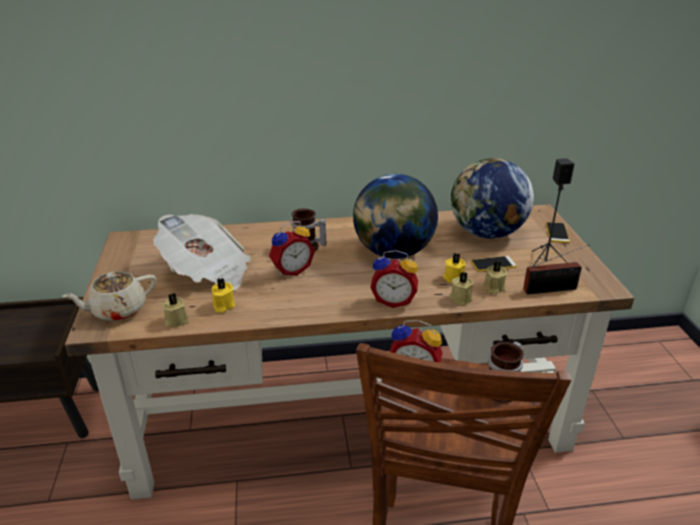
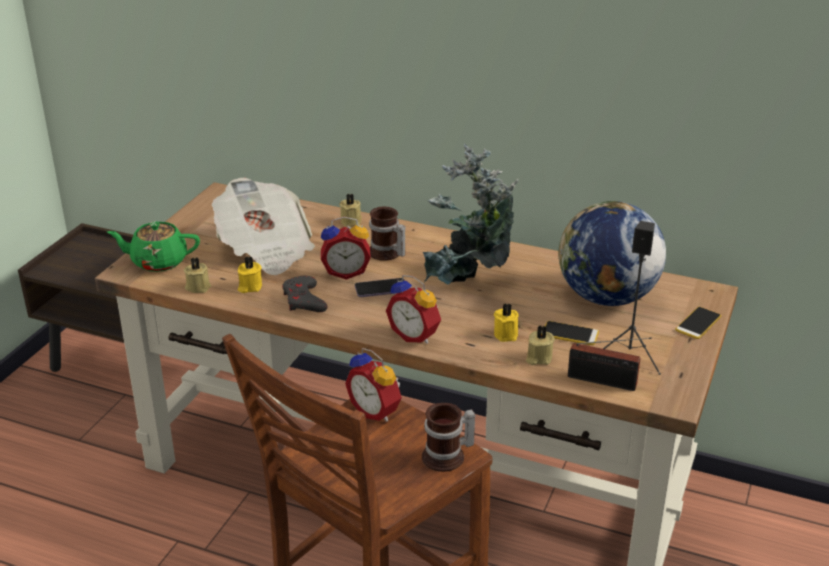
camera: 30 degrees right, 0 degrees up
(117, 310) = (158, 262): beige teapot -> green teapot
(280, 302) = (304, 300): none -> grey game controller
(331, 274) = (381, 289): none -> phone
(393, 252) = (471, 286): globe -> potted plant
(461, 297) = (490, 356): beige candle -> beige candle (352, 221)

